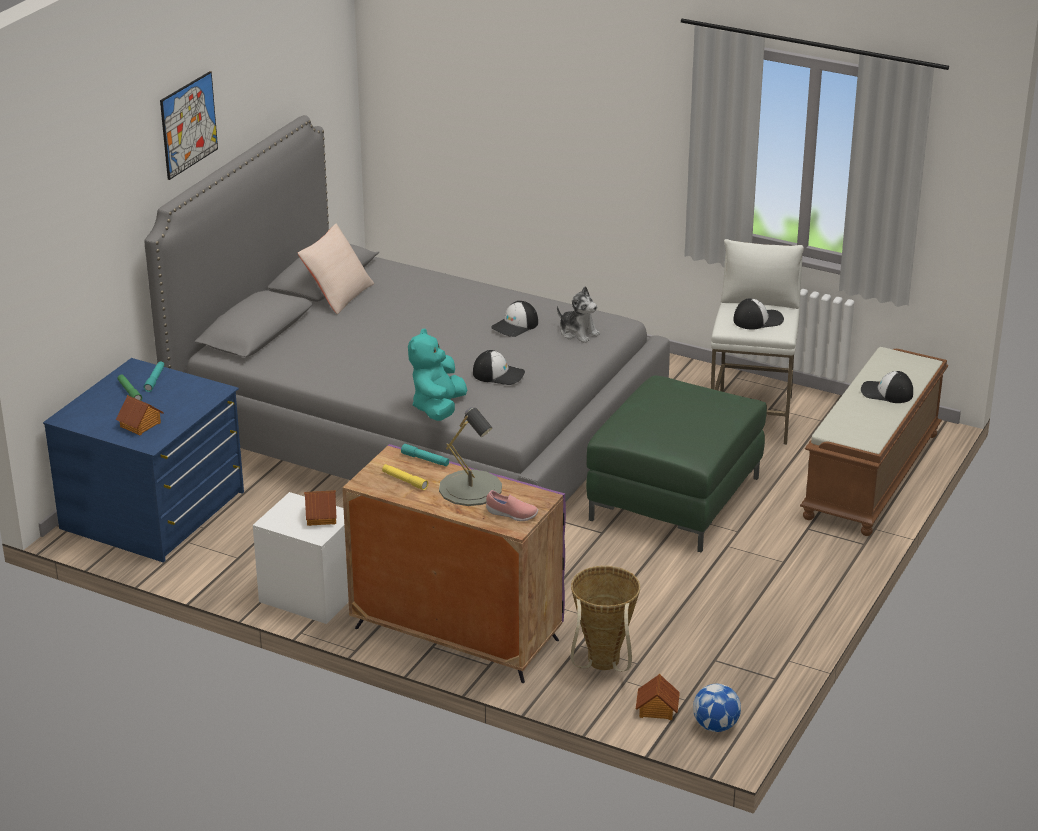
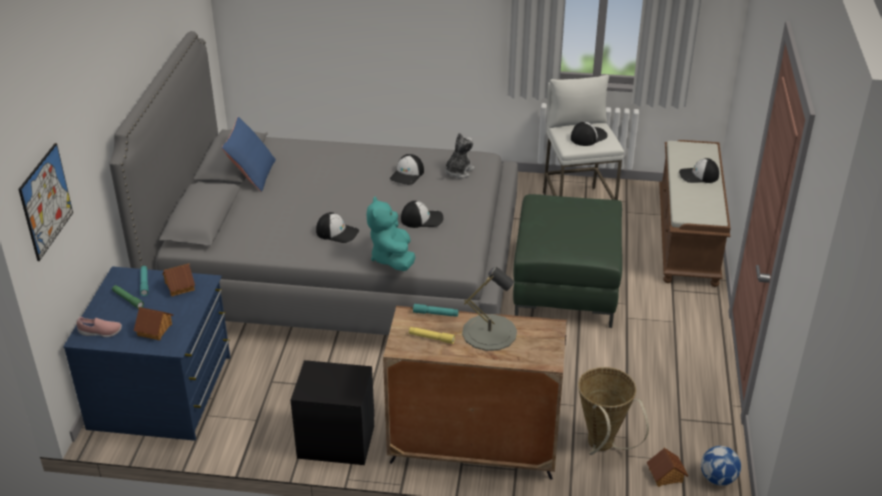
camera: 20 degrees left, 5 degrees up
(188, 125) = (120, 55): picture -> picture (46, 201)
(311, 594) = (336, 440): white nightstand -> black nightstand
(320, 516) = (343, 377): toy house -> toy house (179, 286)
(338, 294) = (252, 174): beige pillow -> blue pillow
(394, 371) = (337, 232): none -> cap
(455, 634) = (472, 447): purple cabinet -> brown cabinet
(511, 515) = (539, 350): pink shoe -> pink shoe (100, 333)
(578, 333) = (458, 171): plush toy -> plush toy turned 75 degrees counterclockwise

